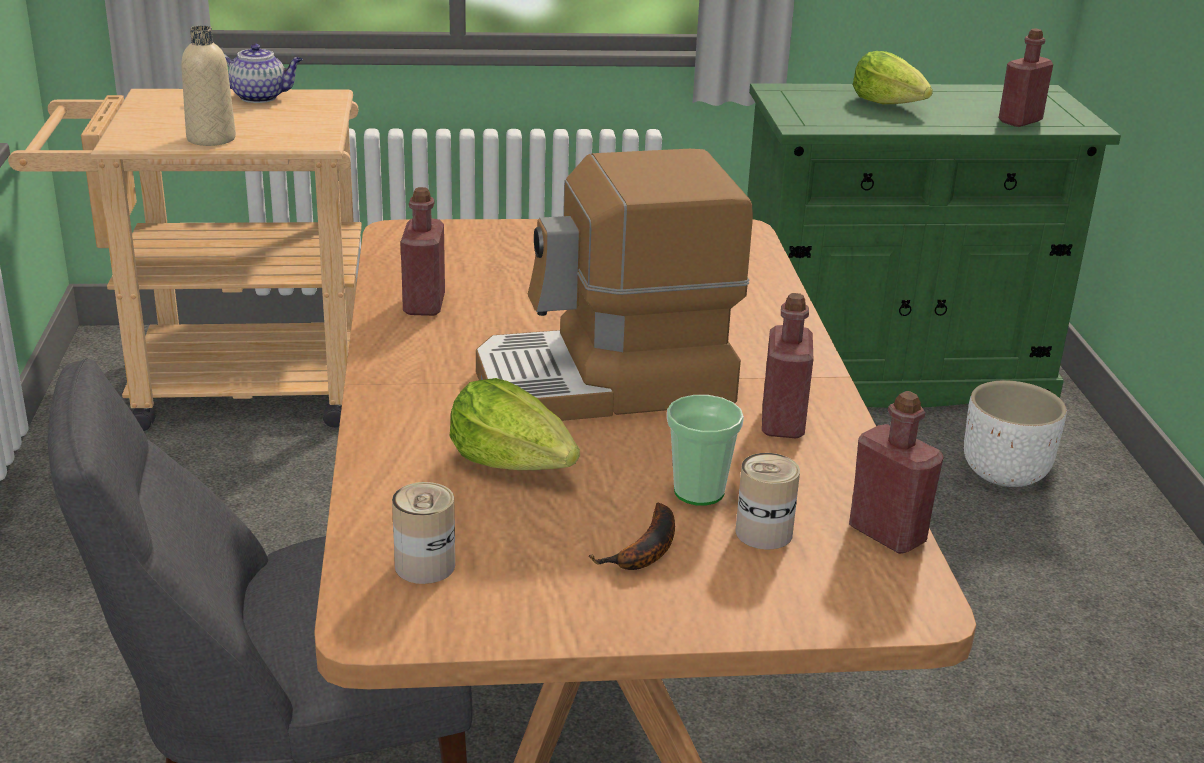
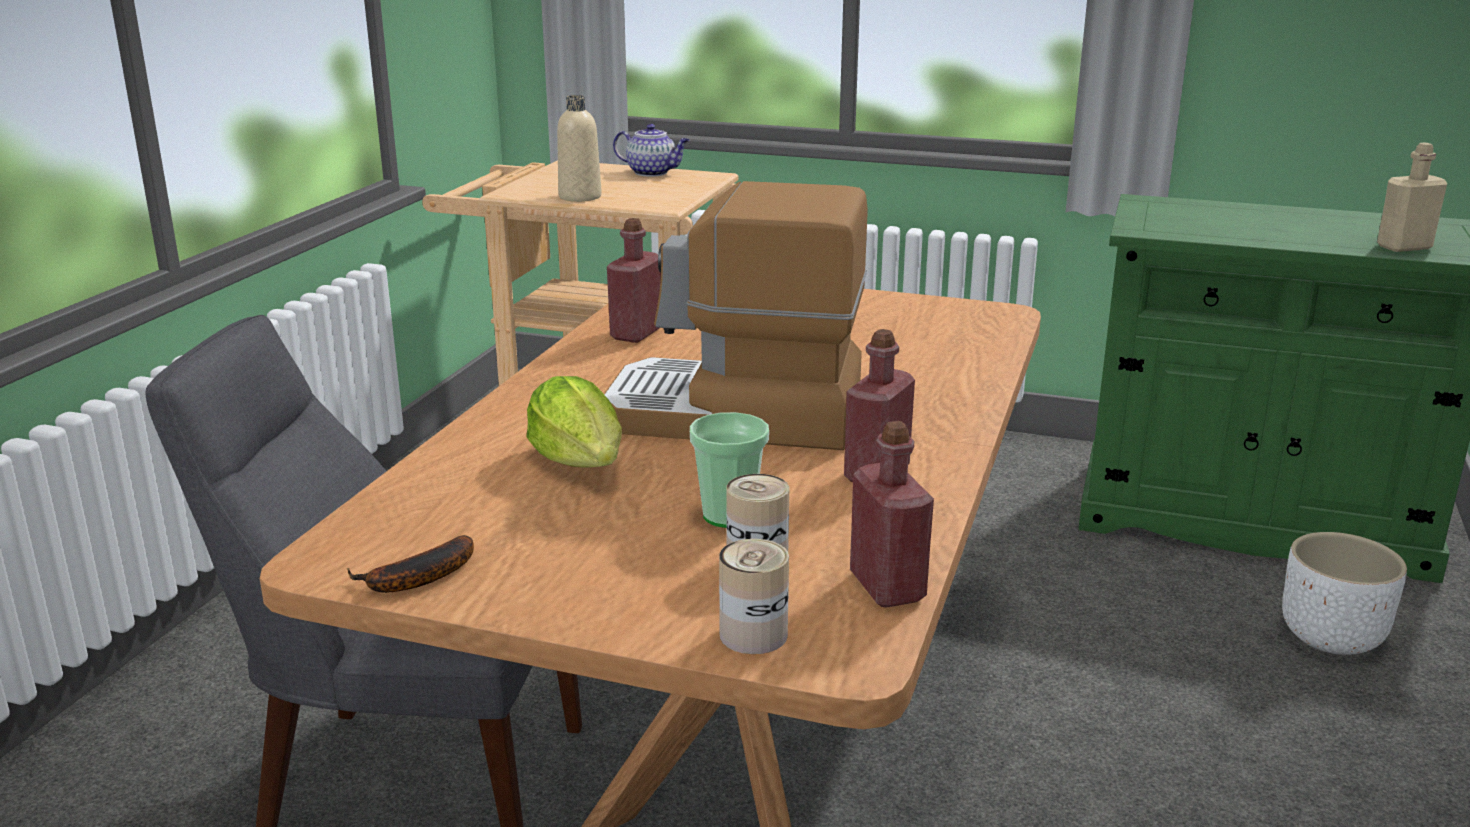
camera: 25 degrees right, 5 degrees down
(425, 565) = (416, 526): can -> can (753, 635)
(645, 551) = (623, 554): banana -> banana (416, 579)
(889, 104) = (1259, 220): lettuce -> none
(1020, 121) = (1404, 247): red bottle -> beige bottle

